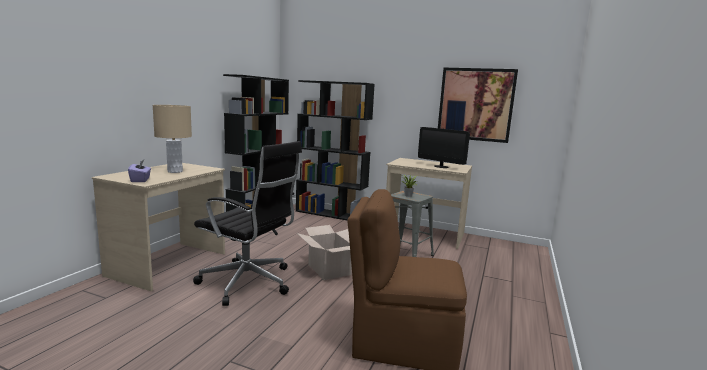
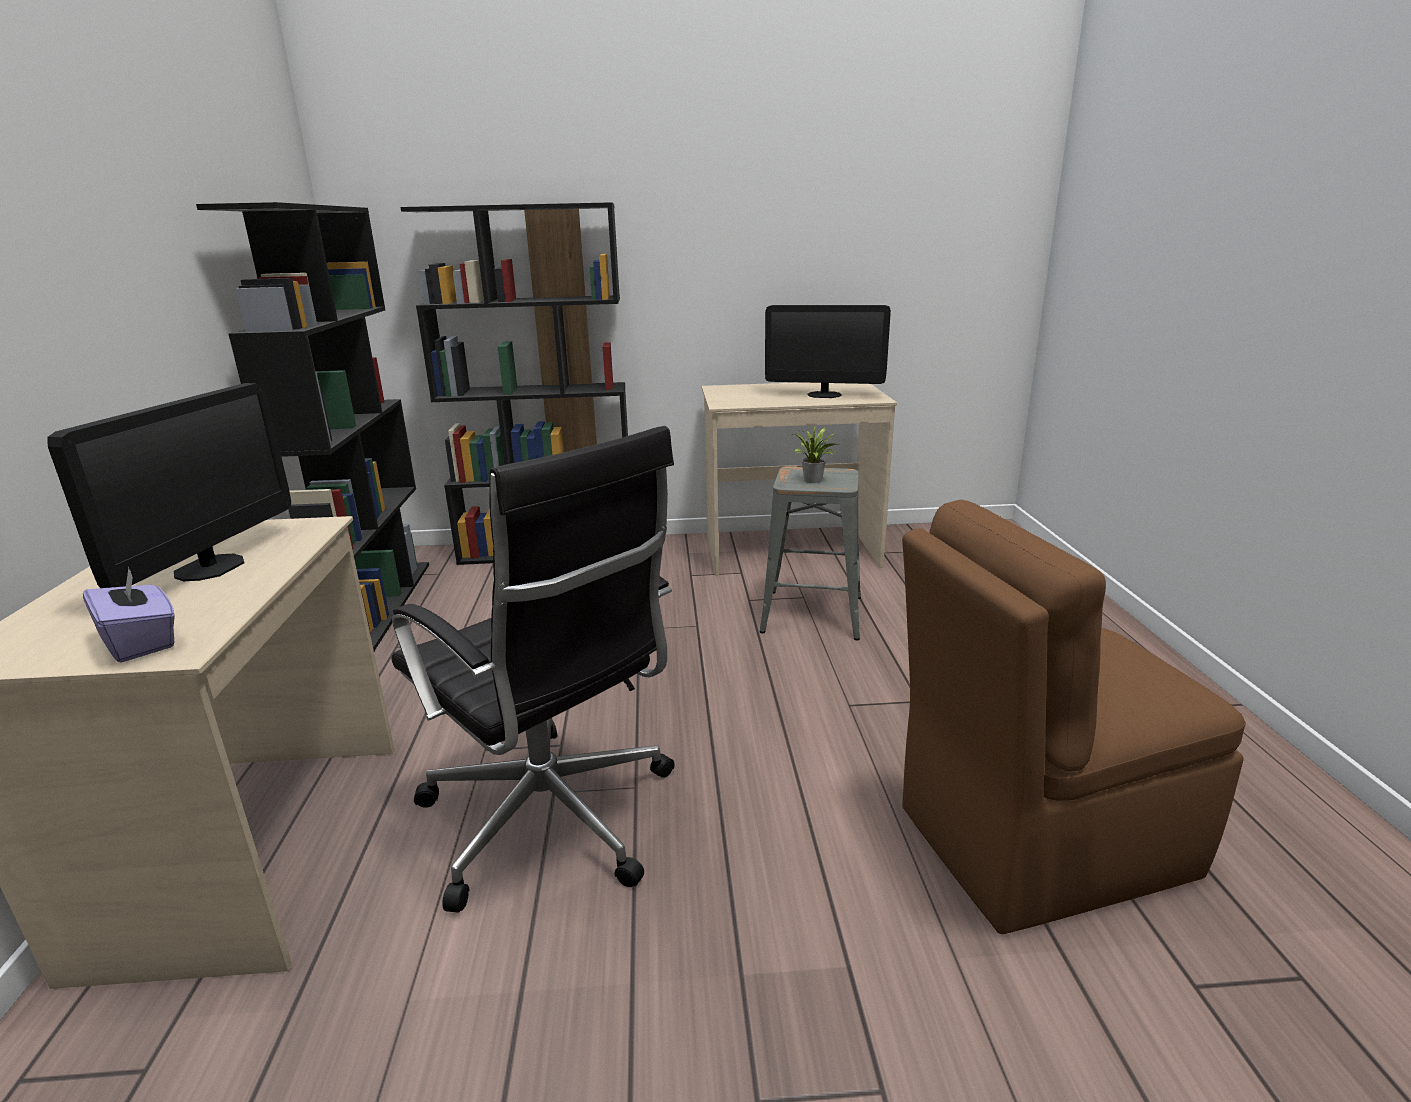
camera: 25 degrees left, 10 degrees up
(175, 171) = (209, 567): beige table lamp -> monitor
(249, 283) = (553, 820): black office chair -> black office chair turned 45 degrees clockwise
(328, 269) = (699, 706): cardboard box -> none
(475, 104) = (862, 239): picture -> none

